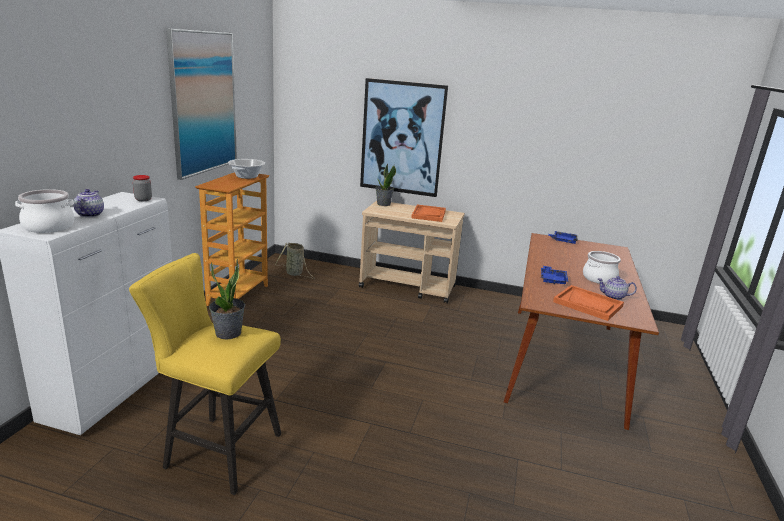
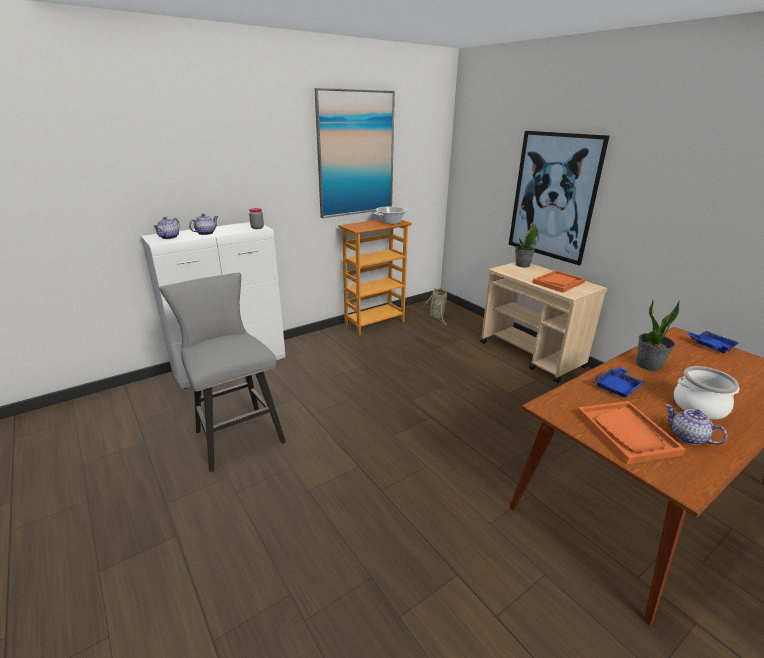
camera: 40 degrees right, 5 degrees up
(49, 226) = (169, 237): cooking pot -> teapot
(216, 450) = (236, 434): yellow stool -> grey stool
(228, 333) = (232, 343): potted plant -> potted plant (648, 365)

